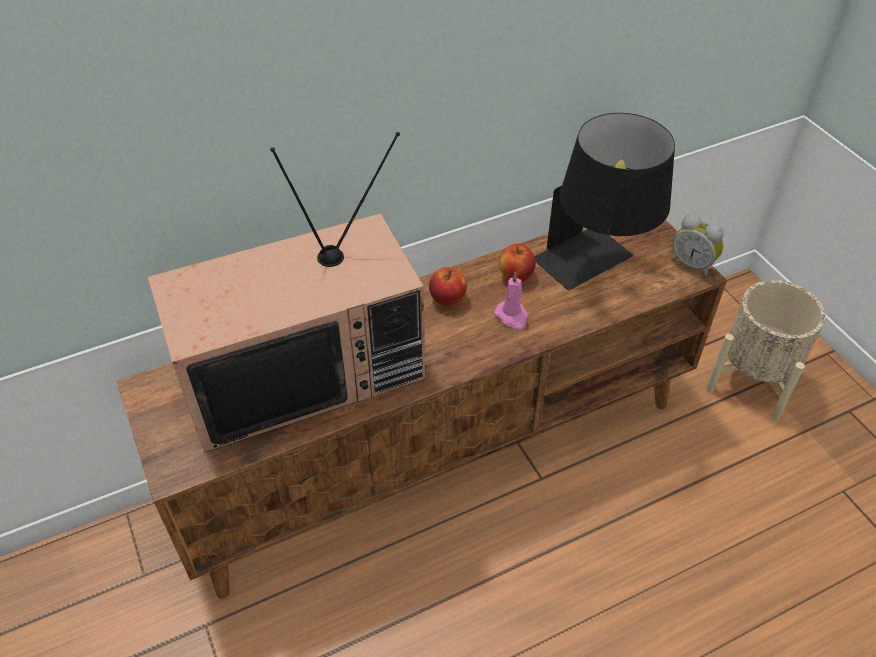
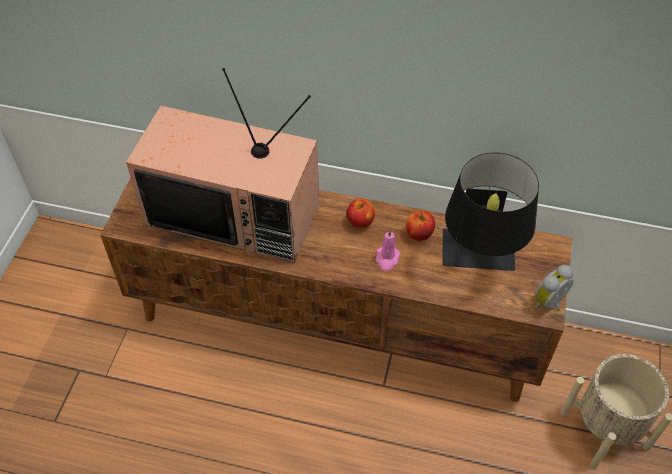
camera: 40 degrees right, 5 degrees up
(692, 264) = (550, 304): alarm clock -> alarm clock turned 60 degrees clockwise

